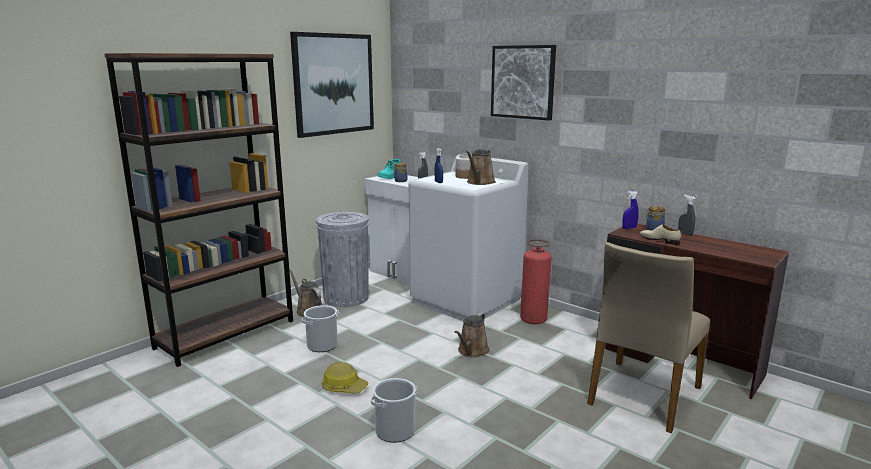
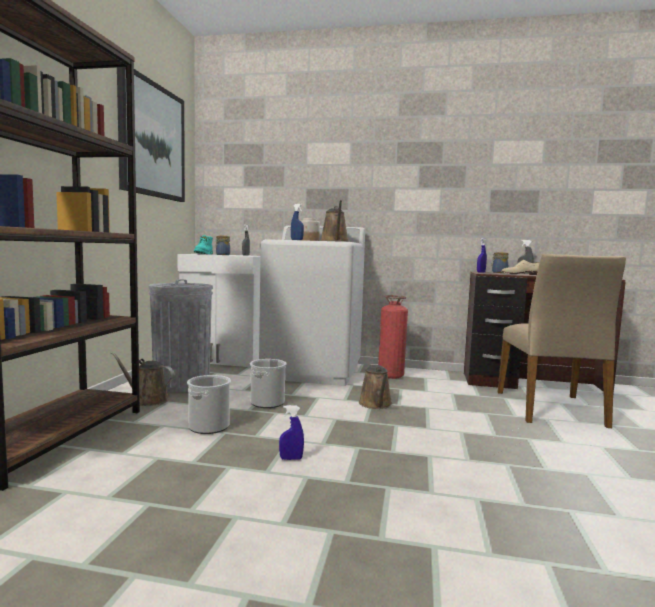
camera: 30 degrees left, 10 degrees down
(344, 387) = (291, 459): hard hat -> blue spray bottle
(395, 431) = (409, 485): bucket -> bucket (267, 403)
(523, 82) = (356, 153): picture -> none

